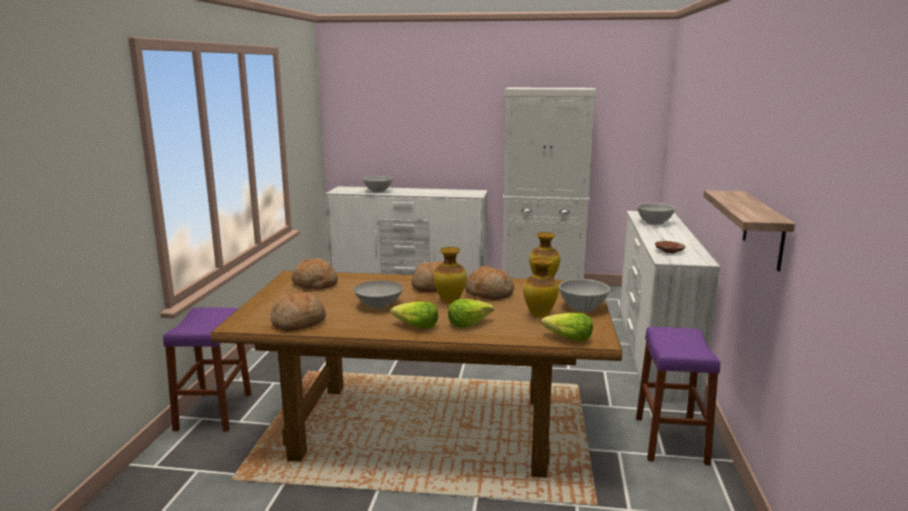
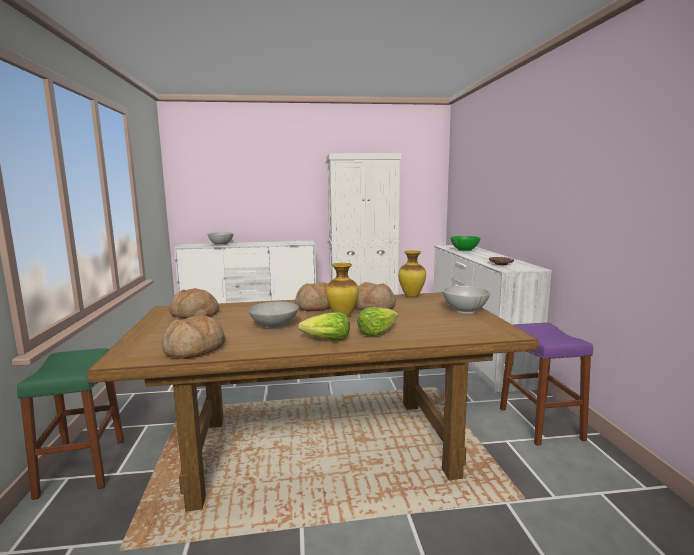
camera: 15 degrees left, 5 degrees down
(214, 411) = (82, 467): purple stool -> green stool
(539, 315) = (434, 319): vase -> none
(568, 339) = (481, 335): lettuce -> none
(654, 222) = (464, 250): white bowl -> green bowl
(764, 230) = (621, 224): shelf -> none

